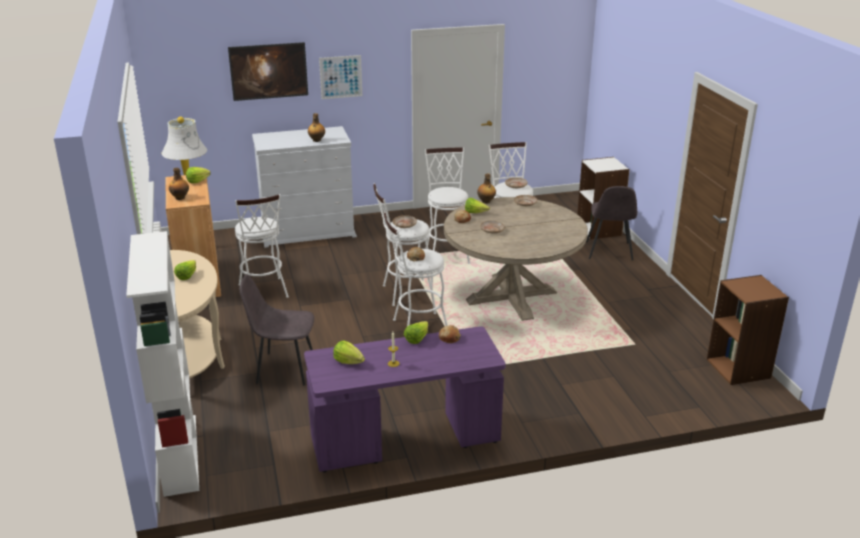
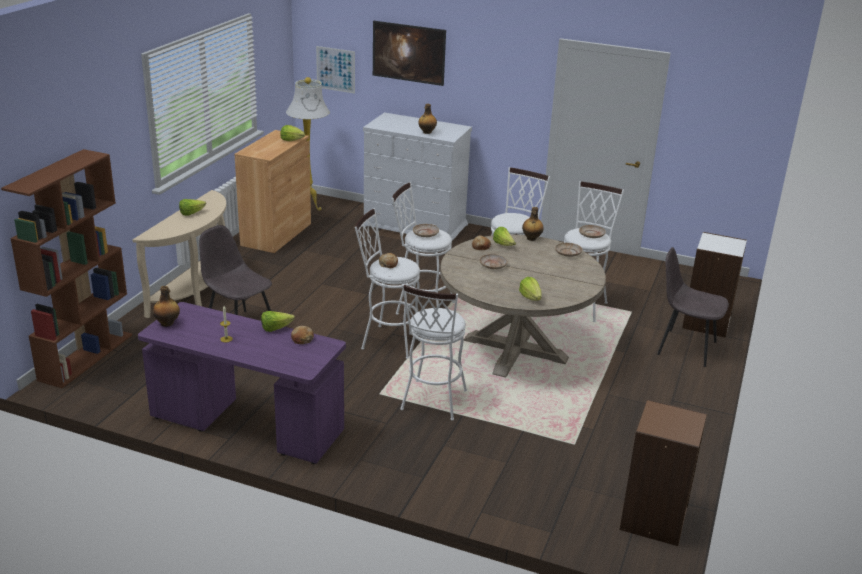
camera: 35 degrees right, 0 degrees up
(179, 454) = (86, 356): white bookcase -> brown bookcase
(180, 198) = (258, 149): bottle -> bottle (167, 323)
(264, 293) = (308, 263): white stool -> white stool (432, 403)
(341, 77) = (478, 74): picture -> picture (335, 69)
(348, 361) = (197, 323): lettuce -> lettuce (530, 298)
(609, 251) = (684, 347): grey chair -> grey chair turned 75 degrees clockwise

